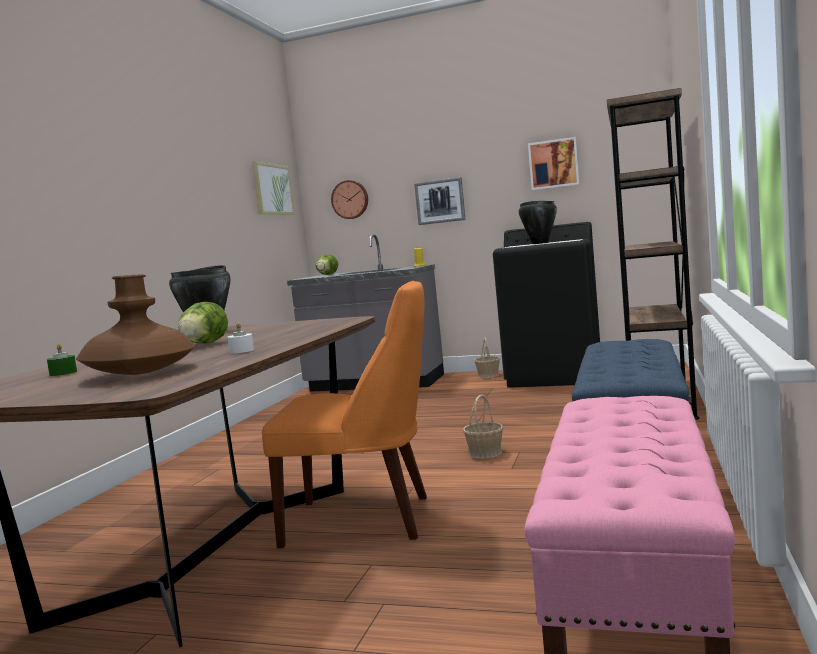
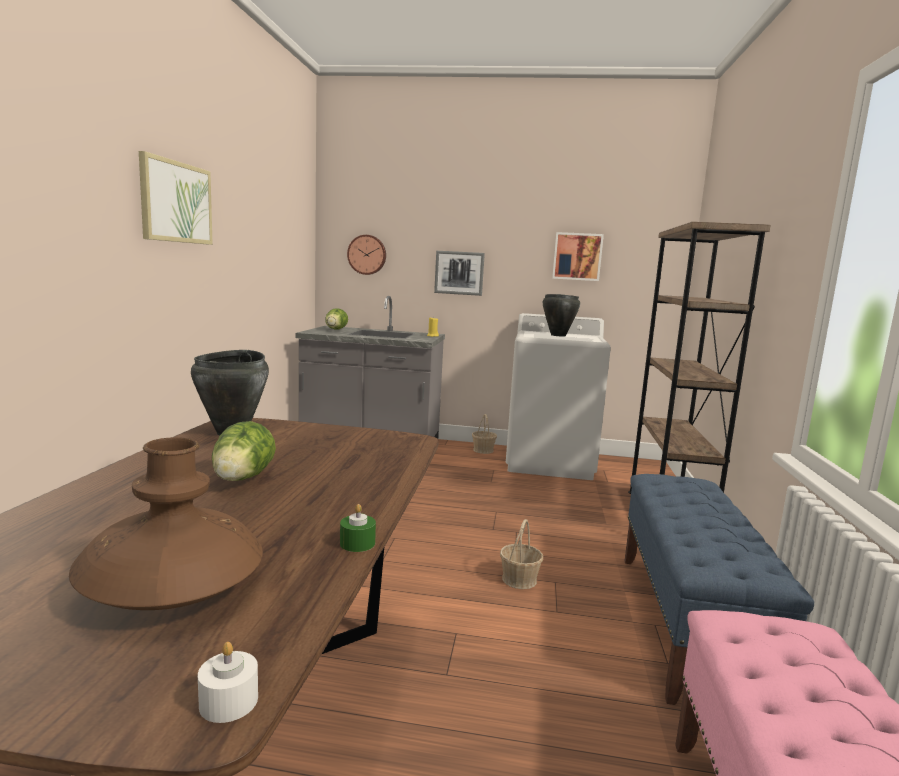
camera: 10 degrees left, 5 degrees up
(63, 373) = (40, 549): green candle -> green candle (357, 543)
(241, 351) = (311, 525): white candle -> white candle (229, 701)
(272, 189) = (290, 234): picture -> picture (176, 202)
(365, 520) = (415, 696): orange chair -> none
(555, 376) = (550, 462): black washing machine -> white washing machine

